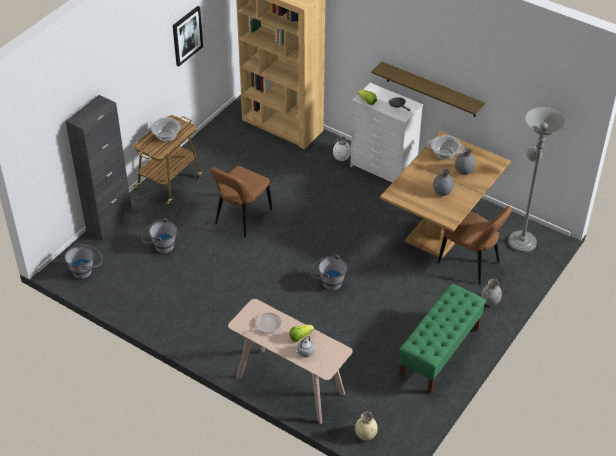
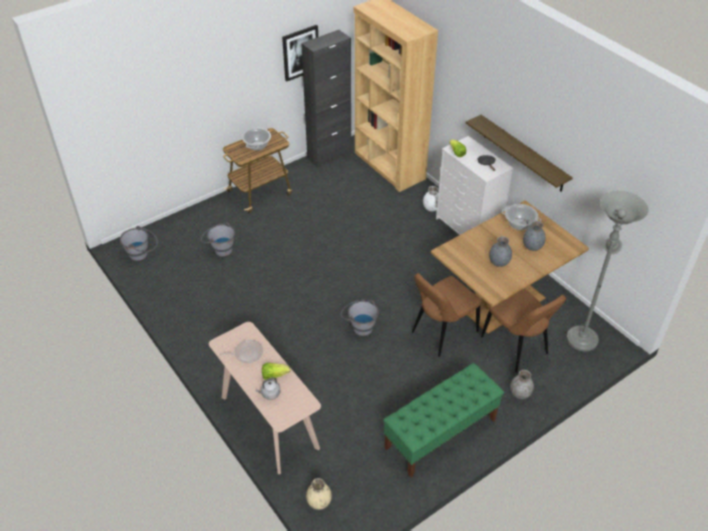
camera: 20 degrees right, 0 degrees up
(109, 222) = (187, 216): black cabinet -> black cabinet (329, 155)
(241, 218) = (307, 242): brown chair -> brown chair (442, 333)

